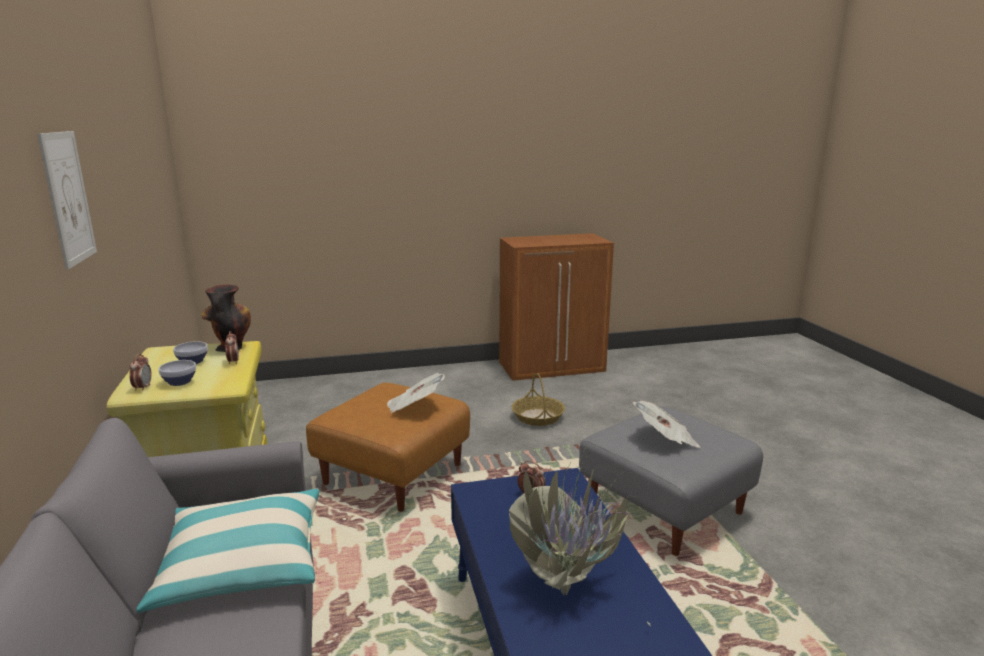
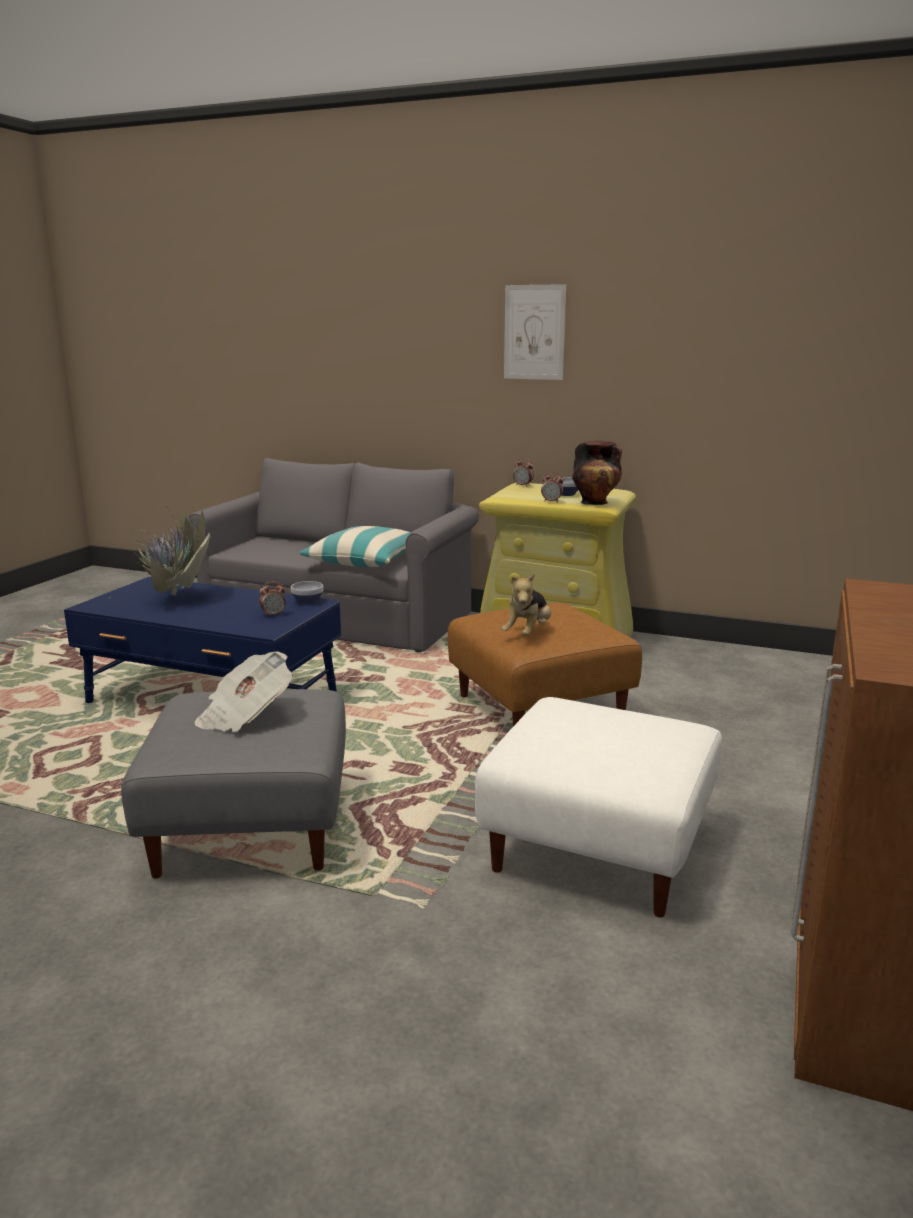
camera: 125 degrees right, 0 degrees up
(180, 382) = (521, 491): bowl -> bowl (307, 602)
(414, 407) = (528, 633): newspaper -> plush toy
(538, 417) = (596, 848): basket -> white ottoman

